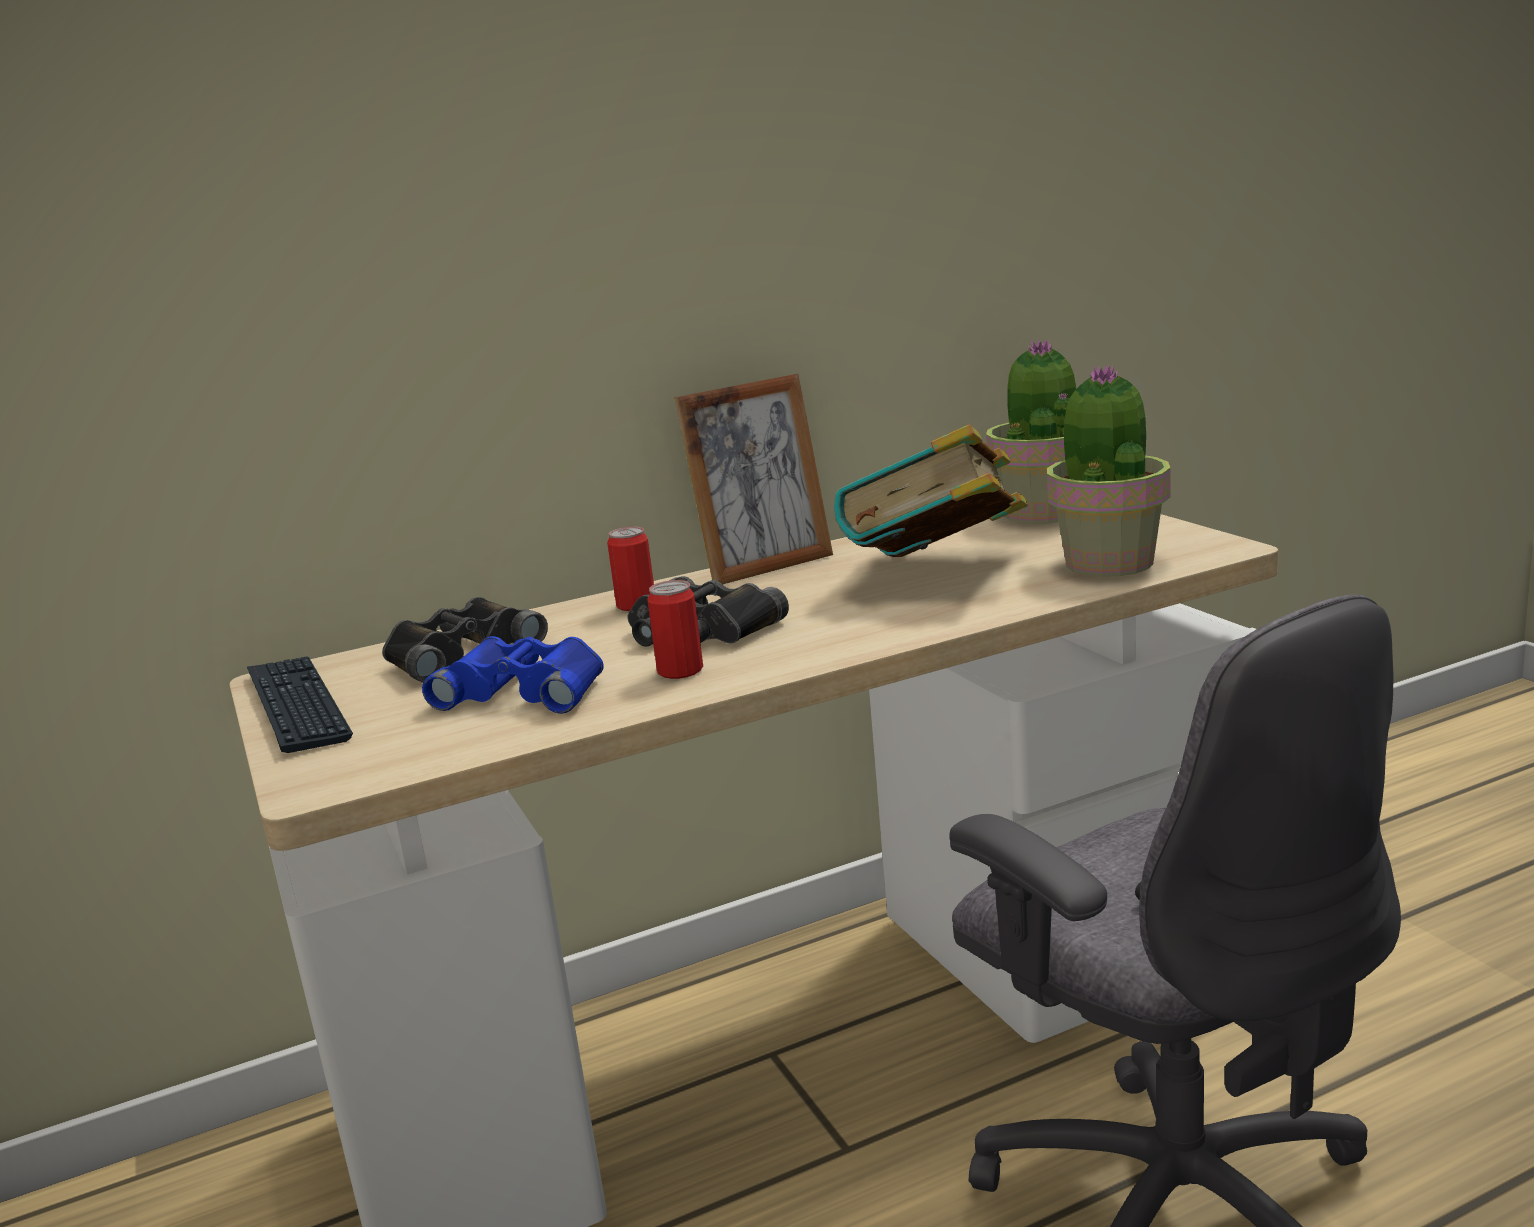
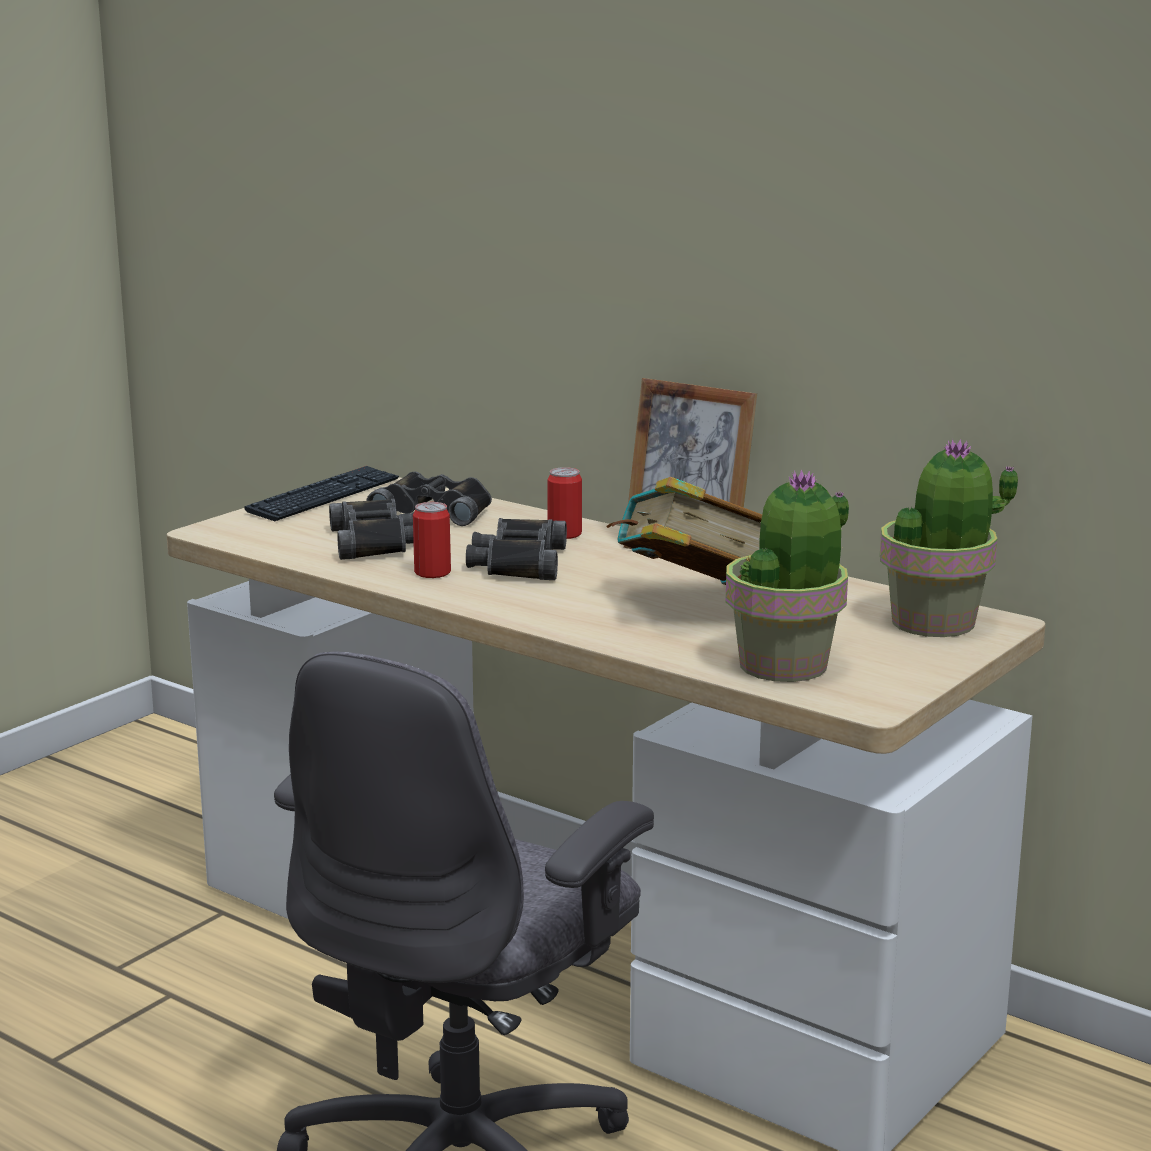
camera: 60 degrees right, 0 degrees up
(526, 690) = (377, 542): blue binoculars -> black binoculars

